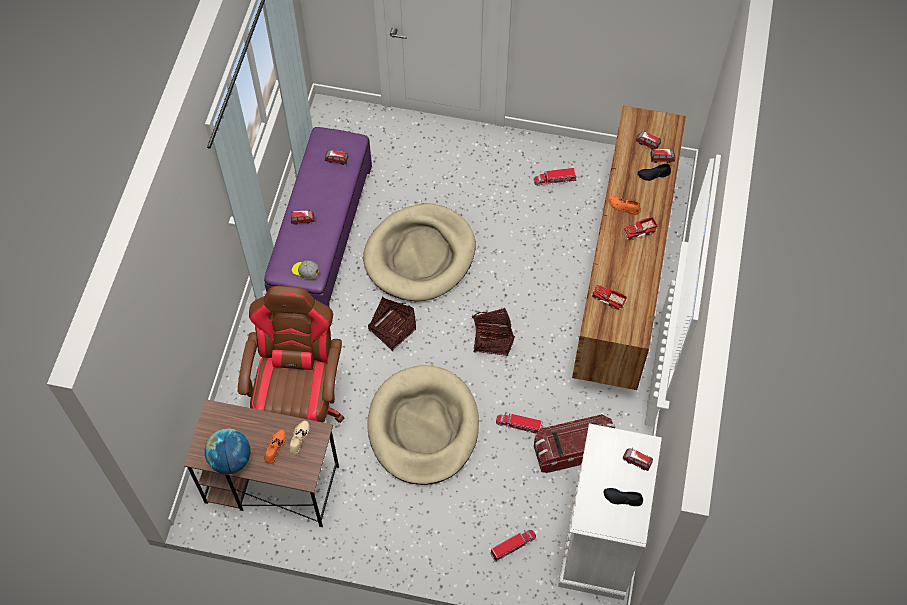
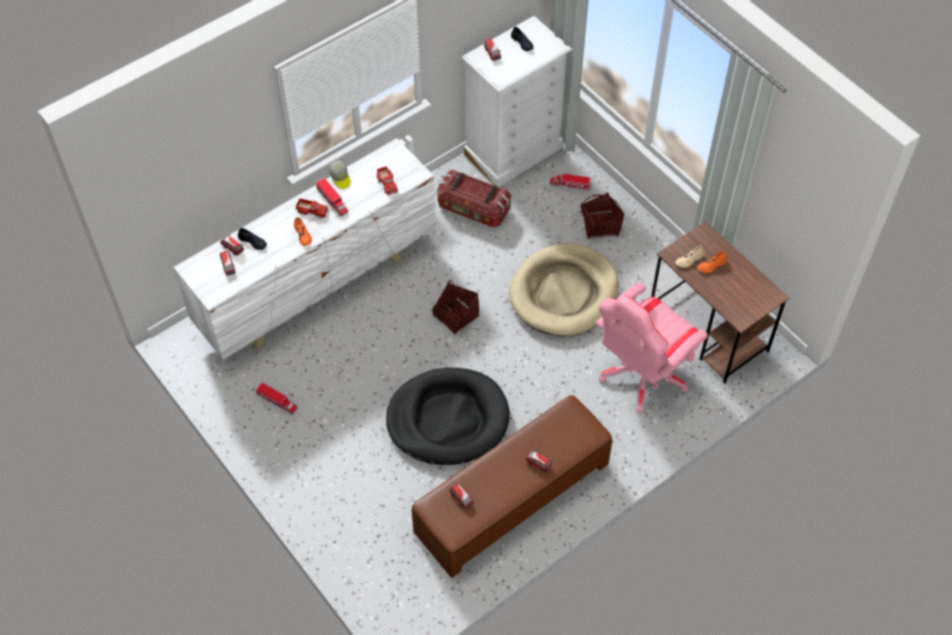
camera: 140 degrees left, 5 degrees down
(231, 459) = (750, 278): globe -> none
(299, 403) = (643, 372): brown office chair -> pink office chair
(305, 272) = (573, 416): cap -> cap (340, 178)
(322, 234) = (512, 498): purple bench -> brown bench
(392, 330) = (525, 376): basket -> basket (600, 226)
(420, 255) = (448, 419): beige dog bed -> black dog bed
(519, 425) = (494, 248): toy truck -> toy truck (332, 201)
(622, 282) = (318, 287): brown cabinet -> white cabinet

